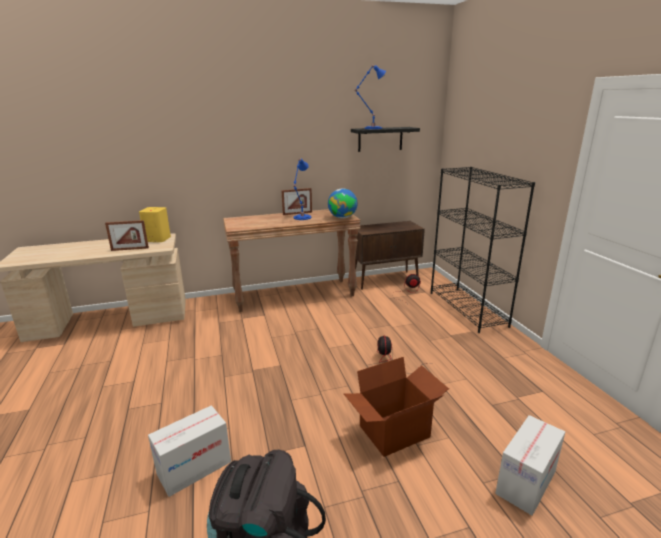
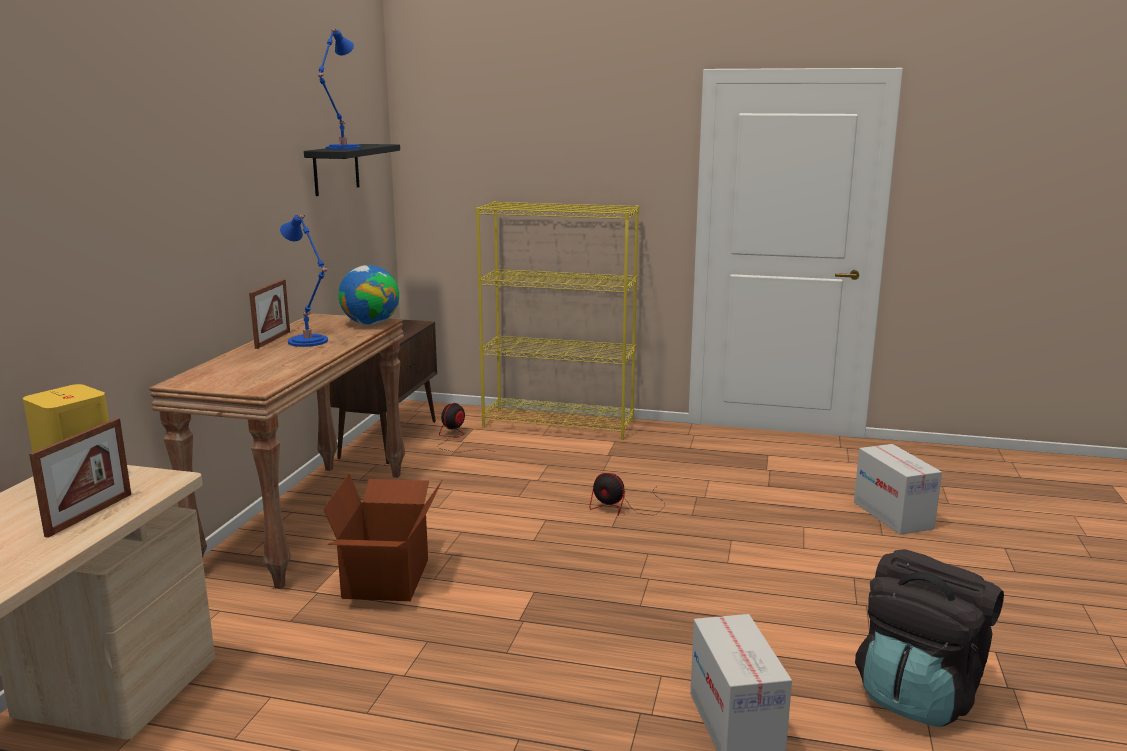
camera: 60 degrees left, 5 degrees down
(395, 432) = (772, 553): cardboard box -> cardboard box (388, 578)
(467, 309) = (559, 424): black bookcase -> yellow bookcase

